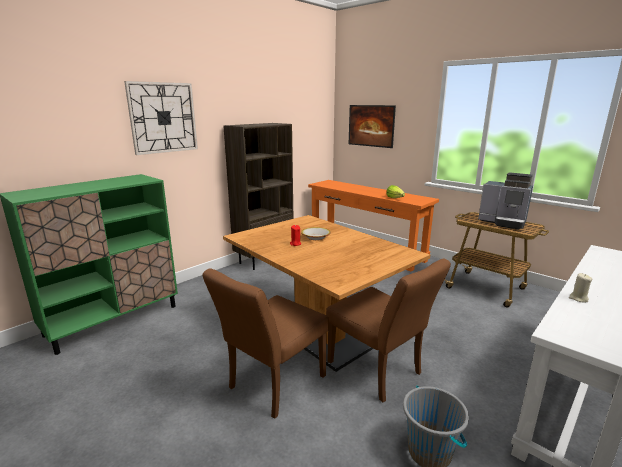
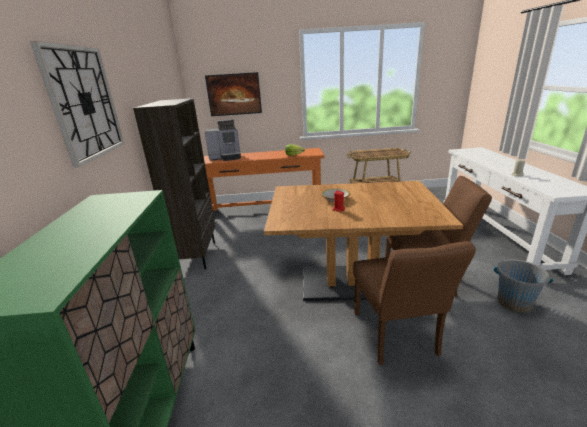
camera: 45 degrees left, 5 degrees up
(503, 222) = (380, 152): coffee machine -> coffee machine (226, 157)

